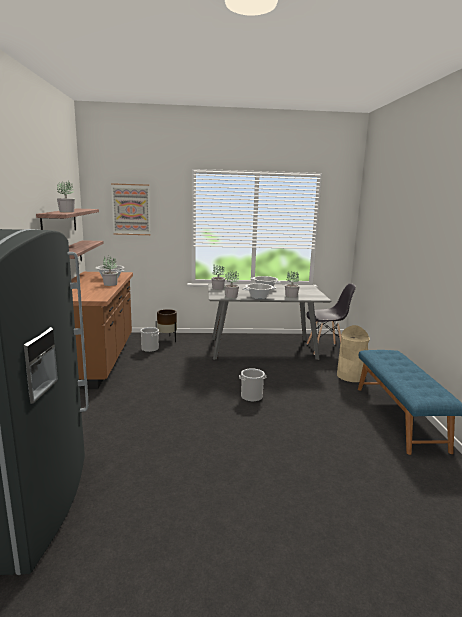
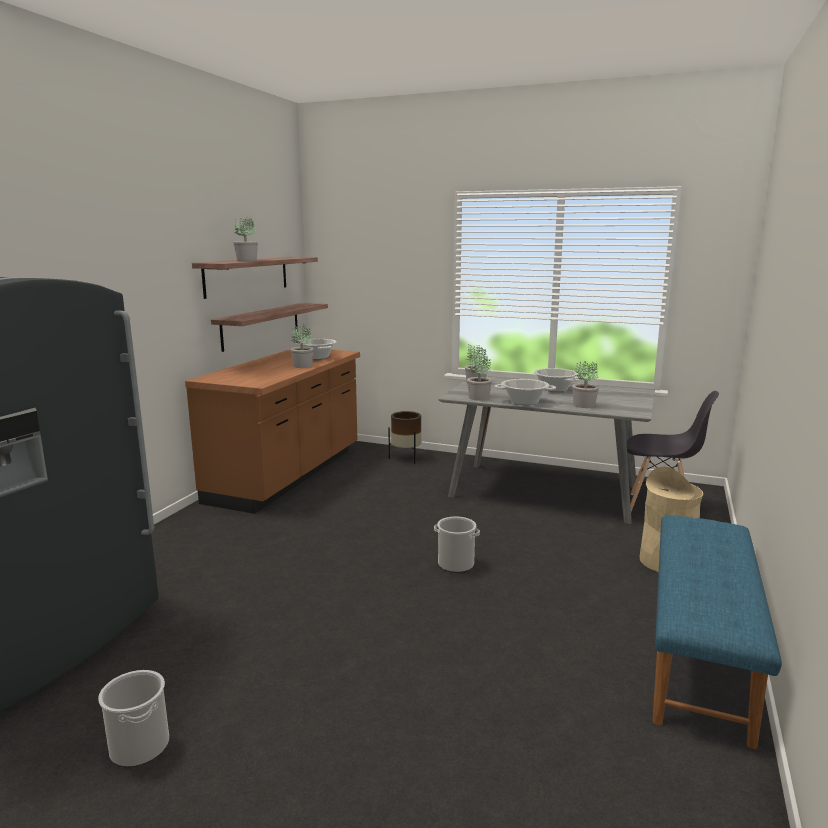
camera: 25 degrees right, 0 degrees up
(131, 209) = (368, 258): picture -> none
(150, 349) = (370, 469): bucket -> bucket (139, 746)

